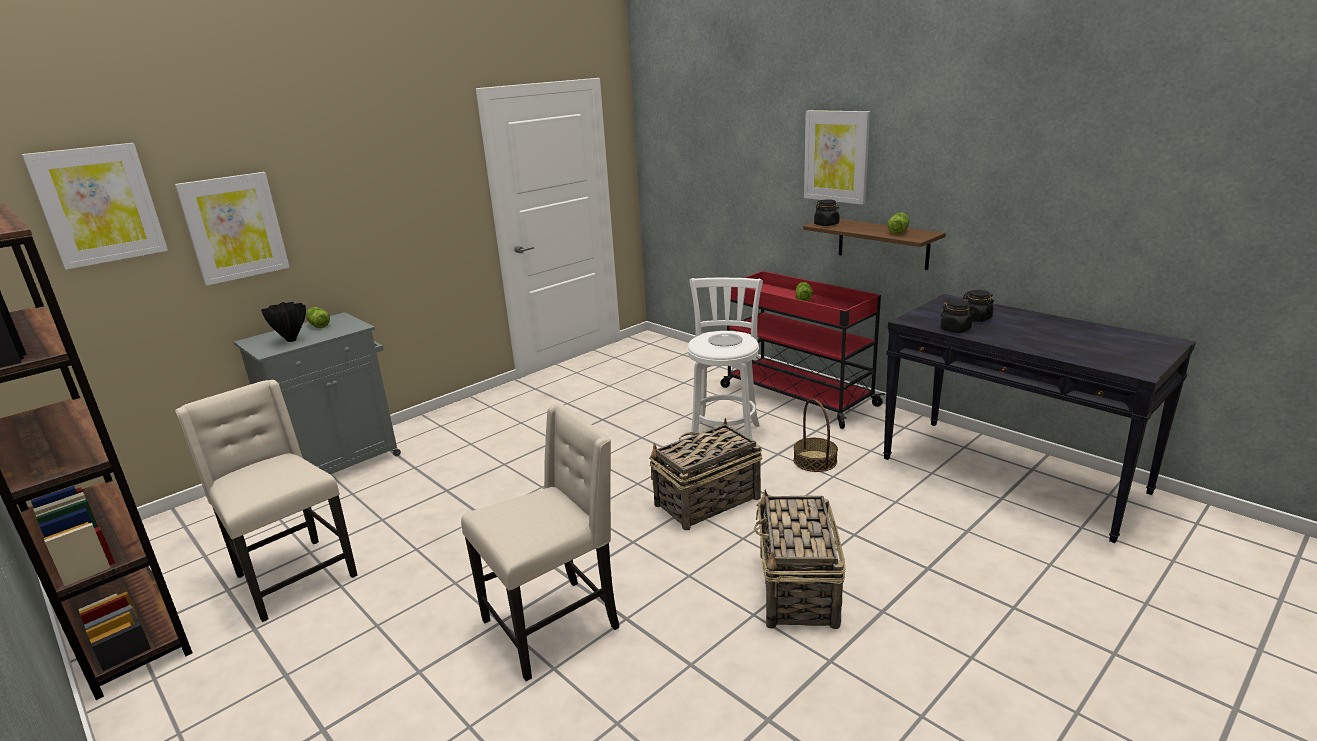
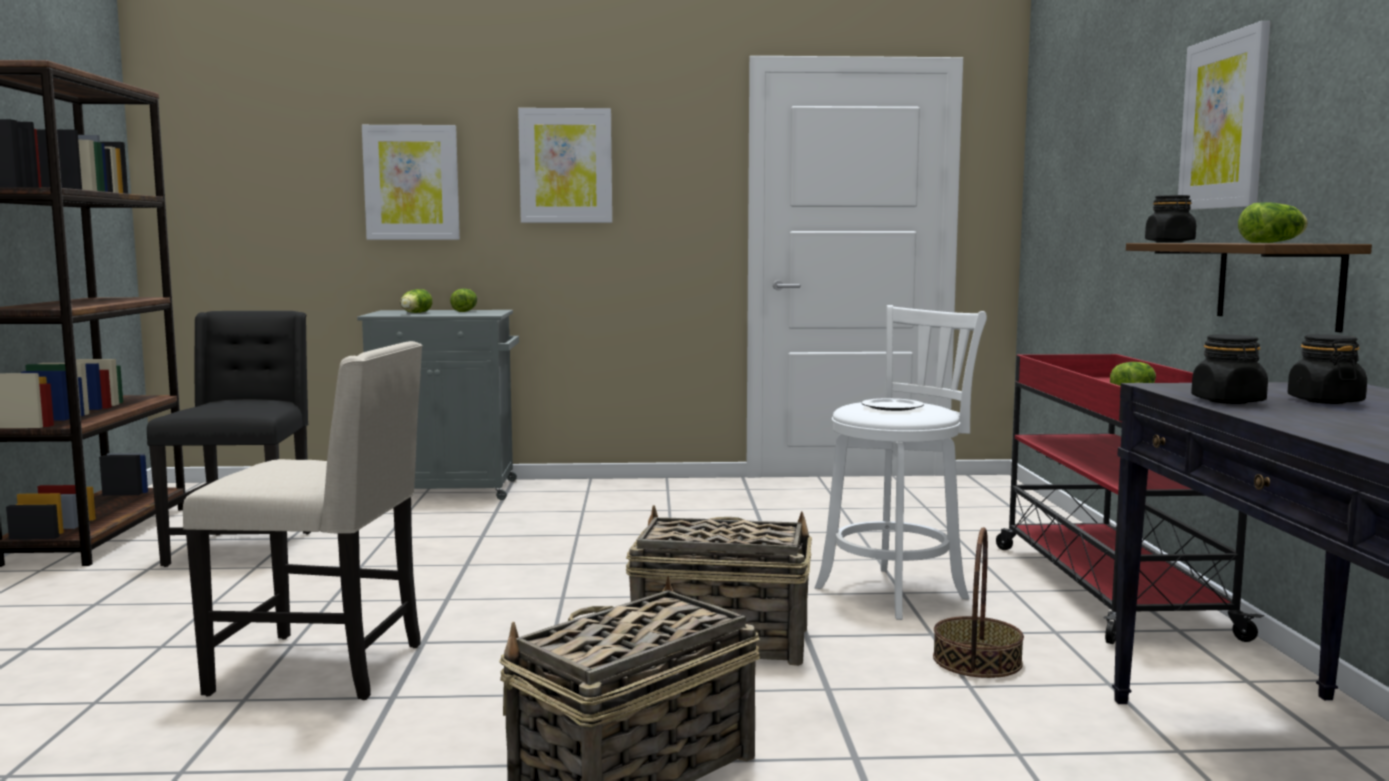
camera: 40 degrees right, 15 degrees down
(99, 205) = (290, 135): picture -> picture (565, 166)
(290, 340) = (414, 313): black vase -> lettuce
(293, 576) = (244, 548): beige chair -> black chair

